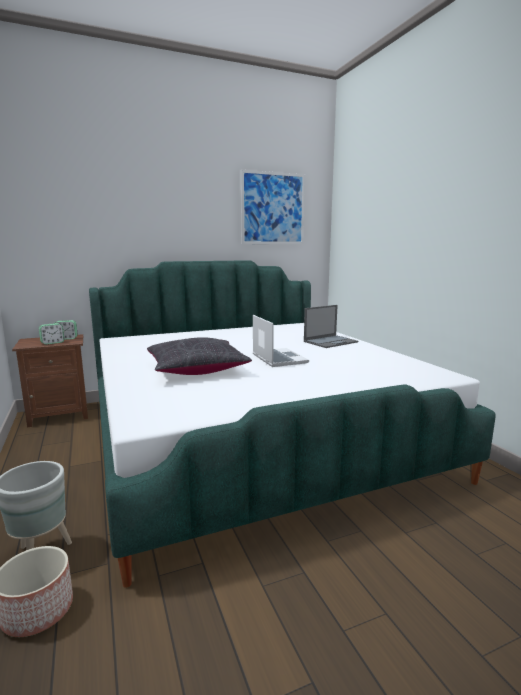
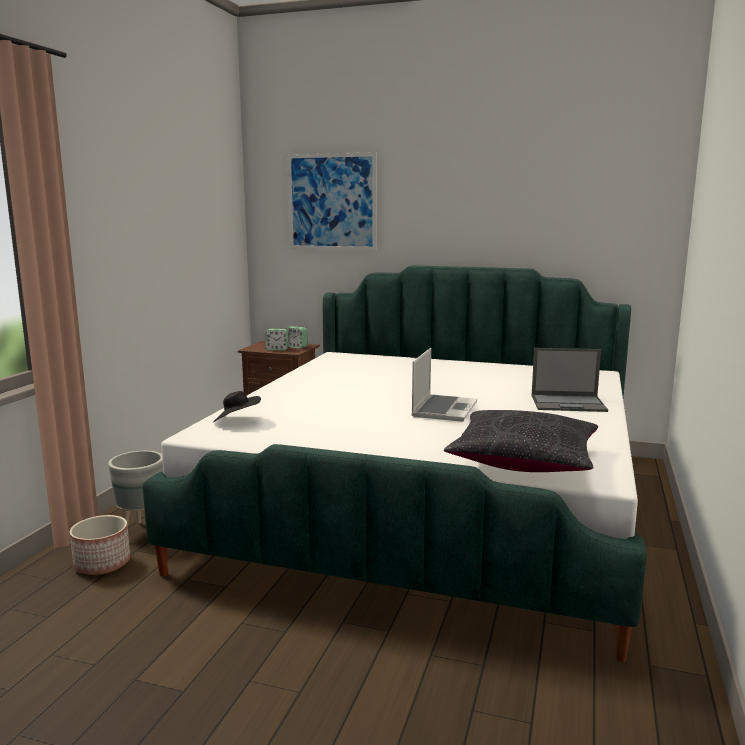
camera: 40 degrees right, 0 degrees up
(150, 402) = (237, 421): none -> black hat
(197, 369) = (337, 402): black pillow -> black pillow (523, 460)
(273, 208) = (580, 192): picture -> picture (332, 202)

